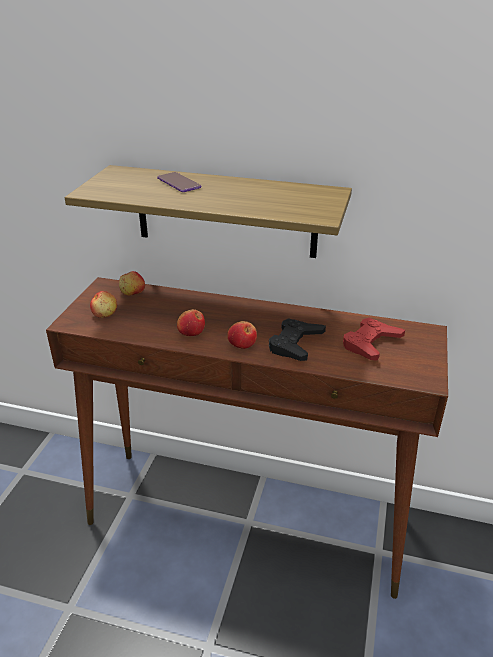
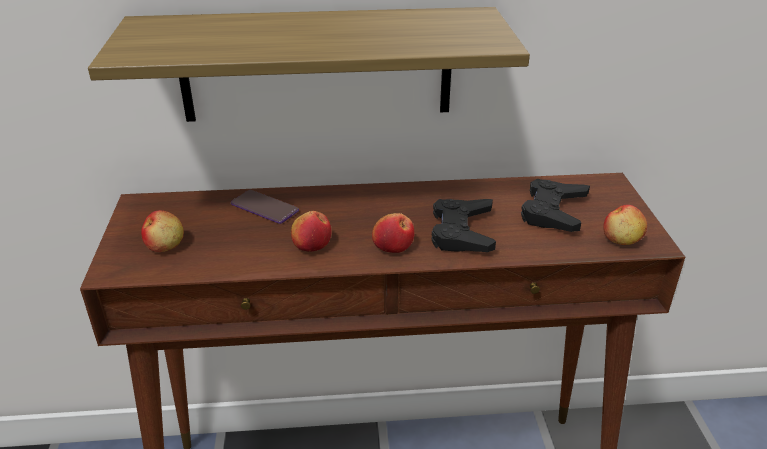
camera: 20 degrees left, 0 degrees up
(132, 293) = (190, 207): apple -> apple (622, 240)
(179, 183) = (256, 27): phone -> phone (264, 208)
(371, 343) = (553, 211): red game controller -> black game controller

